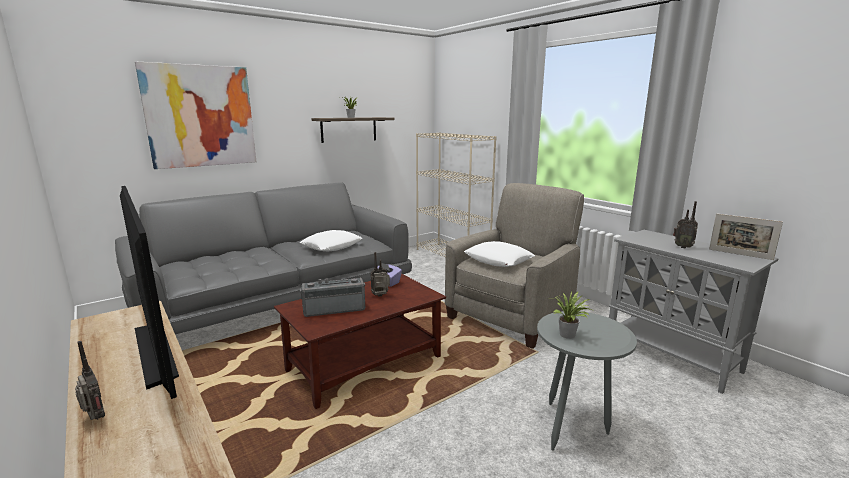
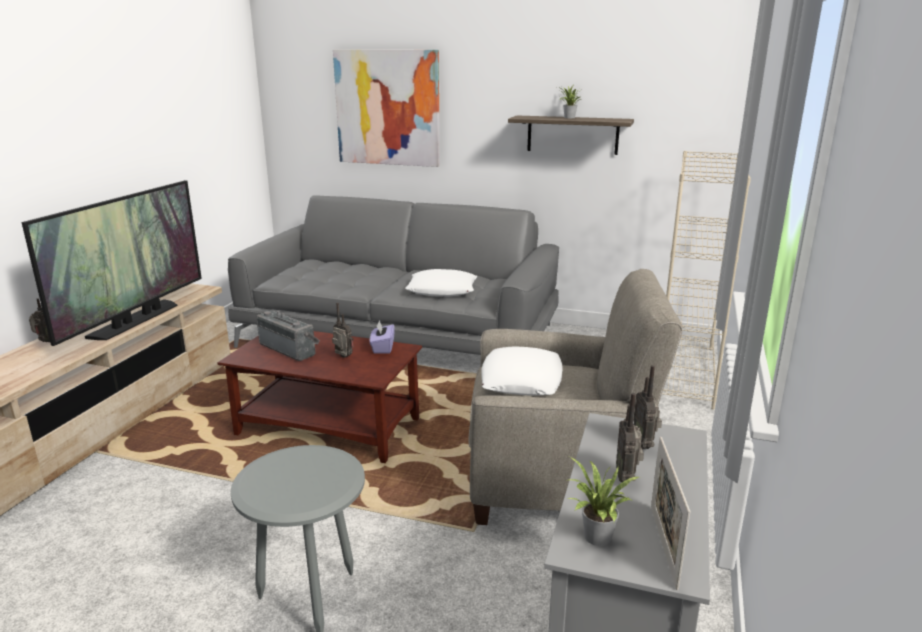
camera: 55 degrees right, 5 degrees up
(568, 336) = (269, 469): potted plant -> potted plant (596, 539)
(653, 238) = (644, 445): none -> radio

